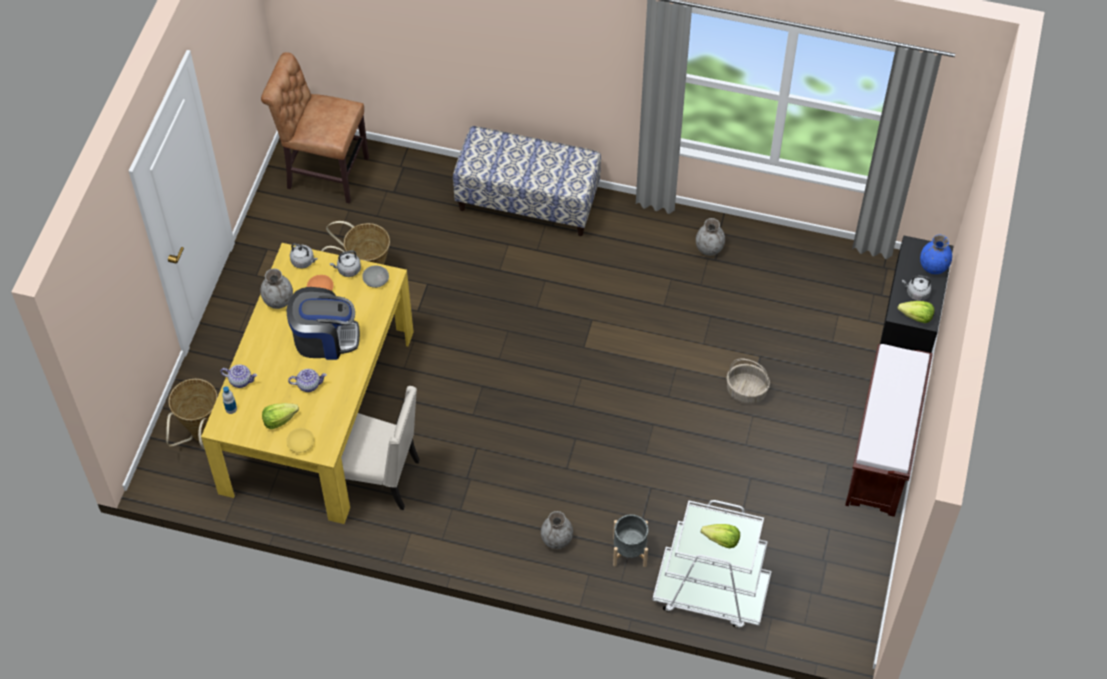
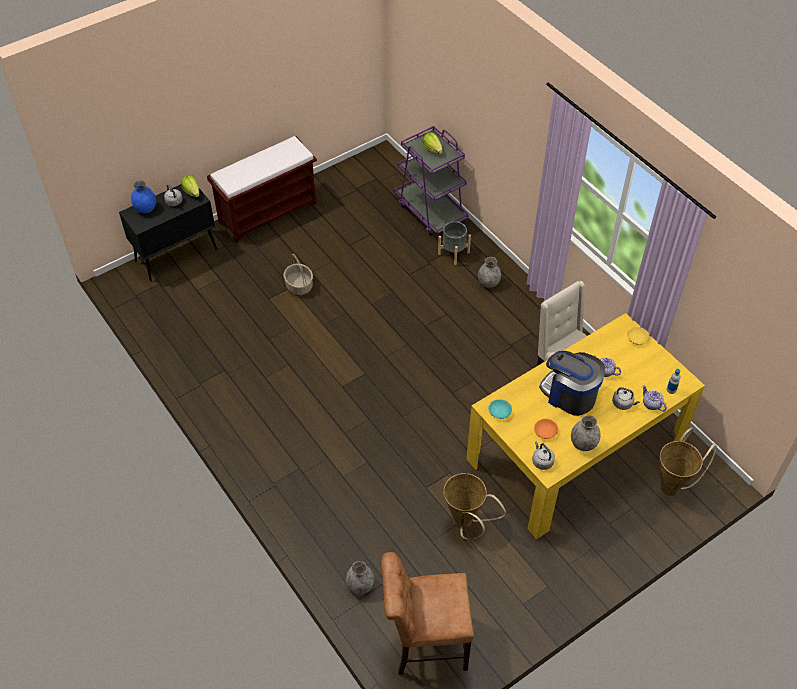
camera: 140 degrees left, 5 degrees down
(279, 420) = (641, 362): lettuce -> none
(323, 172) = (425, 643): brown chair -> brown chair turned 120 degrees clockwise
(348, 270) = (514, 433): grey kettle -> grey kettle (623, 403)
(376, 280) = (499, 412): grey bowl -> turquoise bowl
(528, 201) = (296, 499): bench -> none
(709, 248) = (219, 379): grey vase -> grey vase (360, 586)
(710, 592) = (430, 211): white cart -> purple cart

